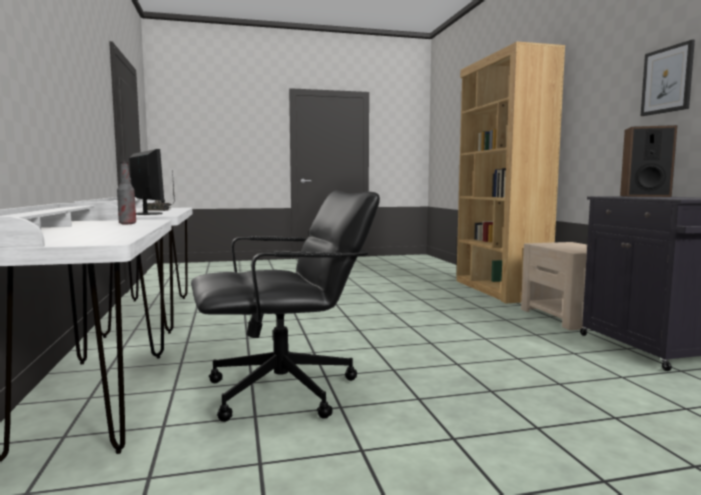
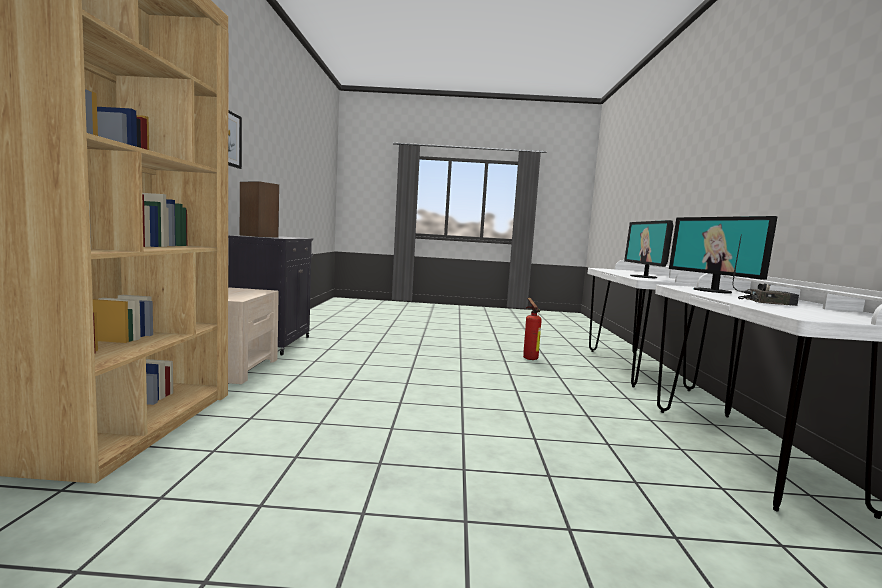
camera: 165 degrees left, 0 degrees up
(127, 224) = (644, 277): bottle -> monitor
(284, 391) = (529, 358): black office chair -> fire extinguisher

